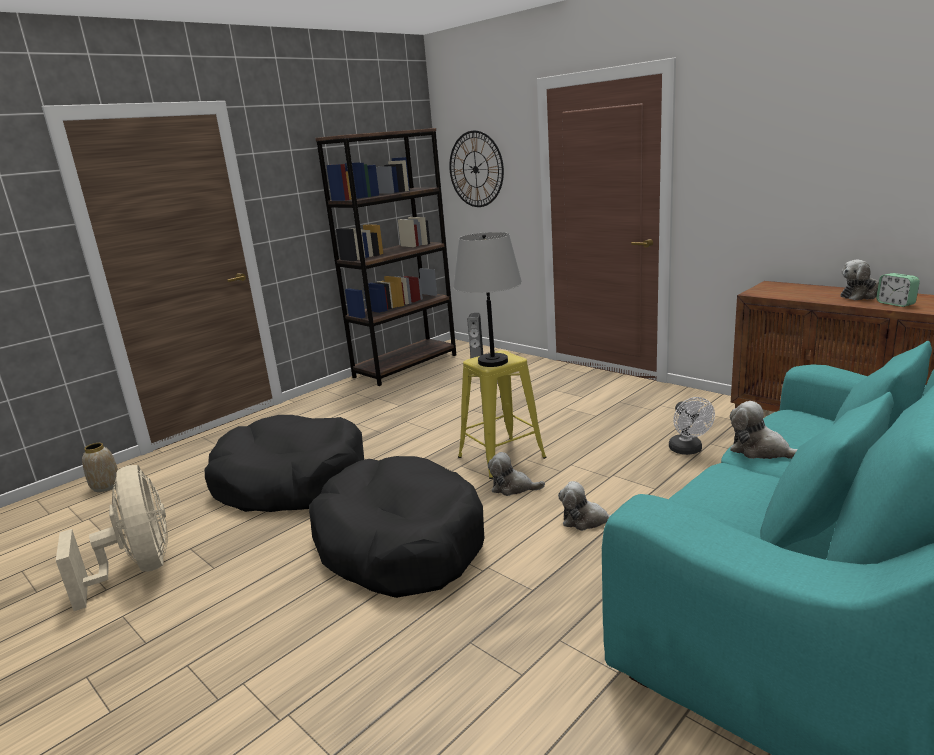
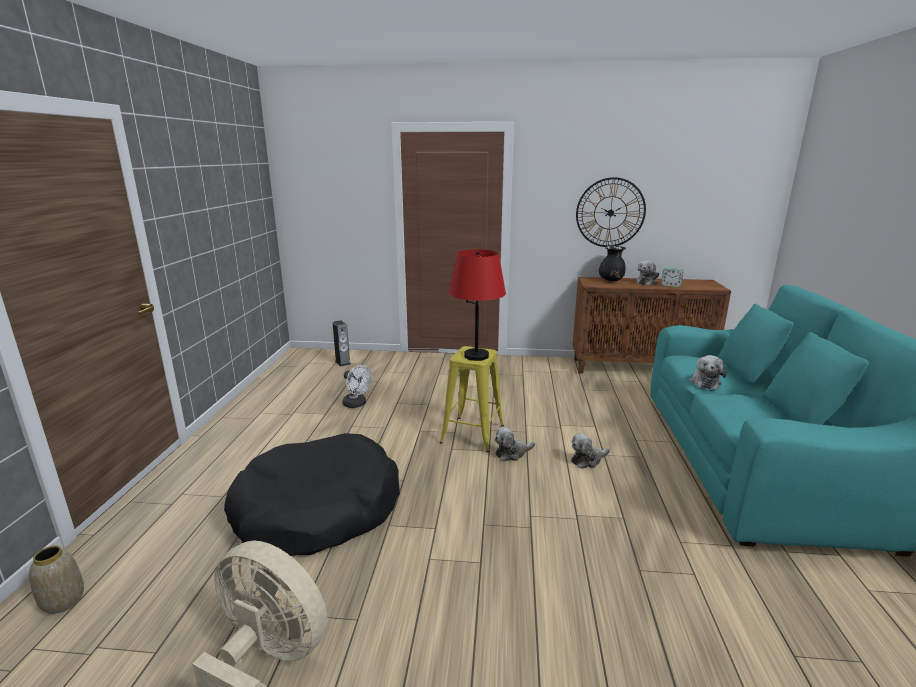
camera: 40 degrees left, 0 degrees up
(399, 543) = (493, 524): black dog bed -> none
(406, 366) = (280, 378): brown bookcase -> none
(475, 169) = (322, 194): wall clock -> wall clock (610, 213)
(493, 362) = (476, 356): grey table lamp -> red table lamp
(688, 450) = (579, 397): white fan -> white fan (357, 404)
(761, 450) = (705, 382): plush toy -> plush toy turned 75 degrees counterclockwise
(804, 289) = (611, 280): none -> black vase

